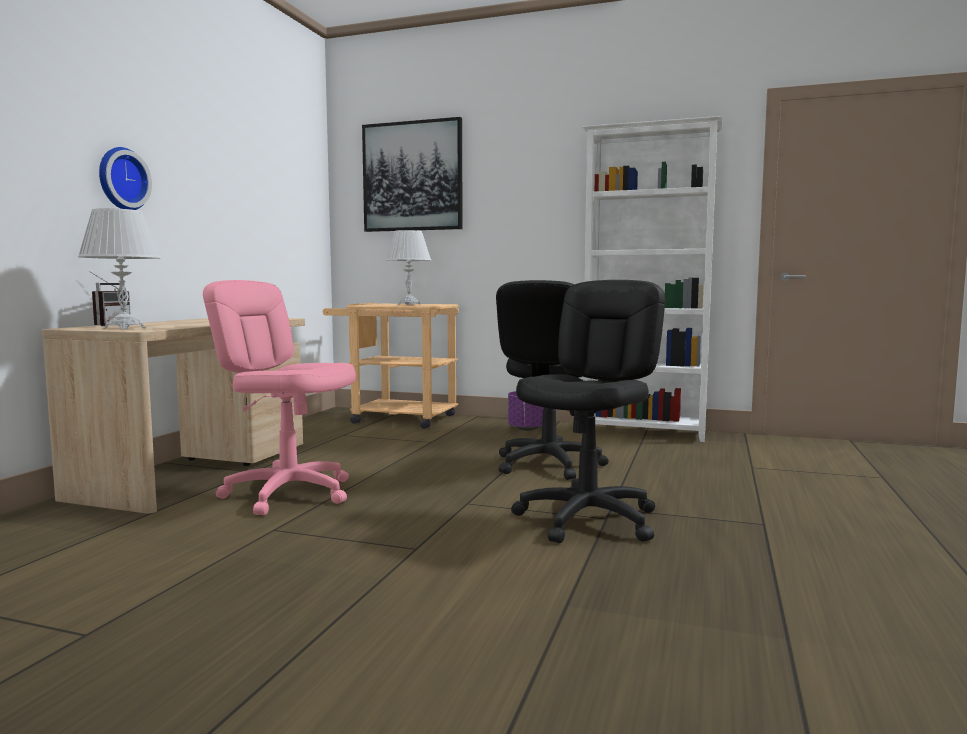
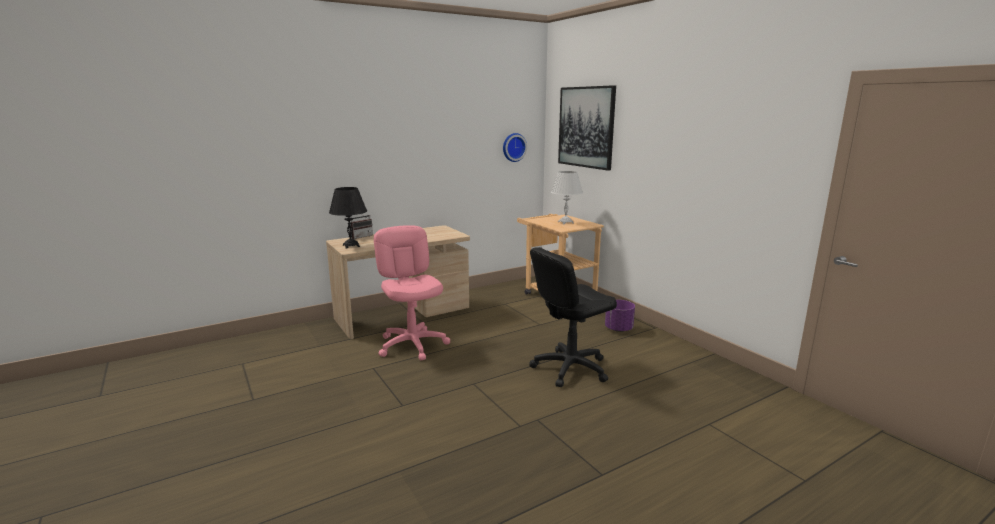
camera: 40 degrees right, 10 degrees up
(121, 179) = (374, 158): wall clock -> wall clock (513, 147)
(125, 328) = (351, 246): white table lamp -> black table lamp
(588, 520) = (508, 422): black office chair -> none
(644, 433) = (698, 359): white bookcase -> none

